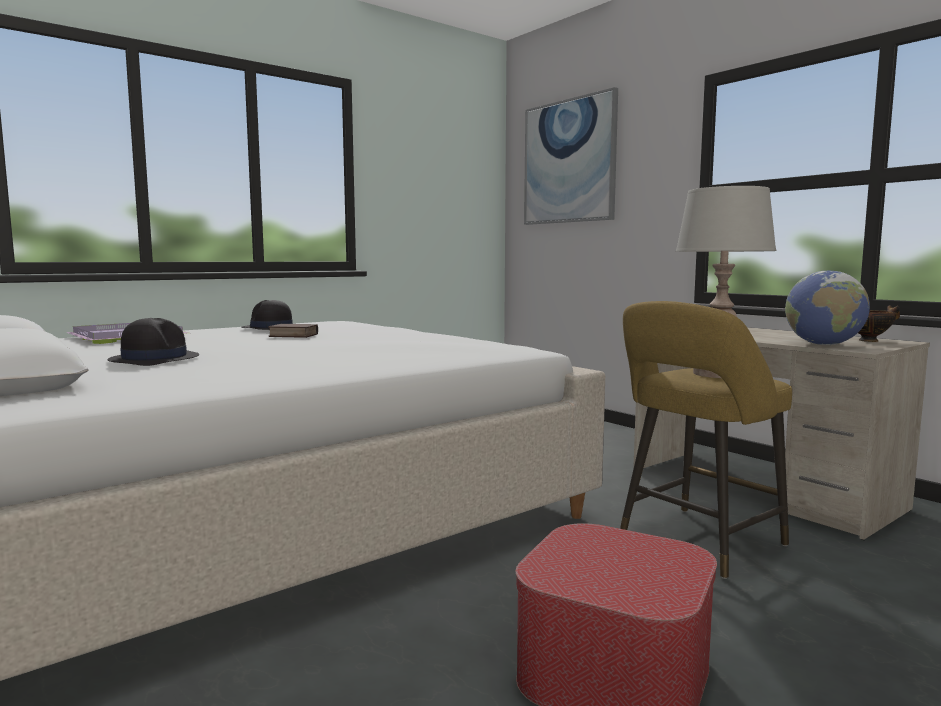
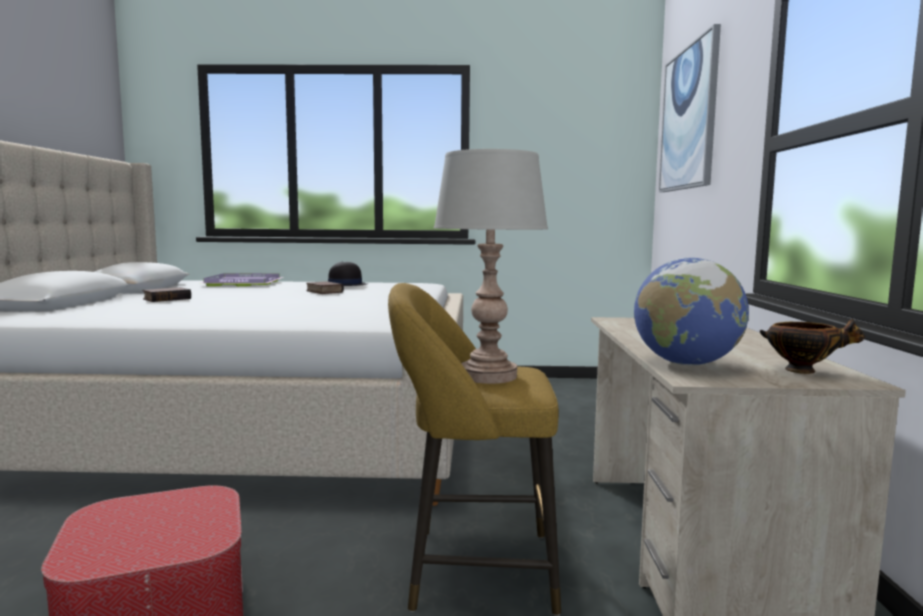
camera: 40 degrees right, 0 degrees up
(154, 359) = (167, 299): black hat -> book

